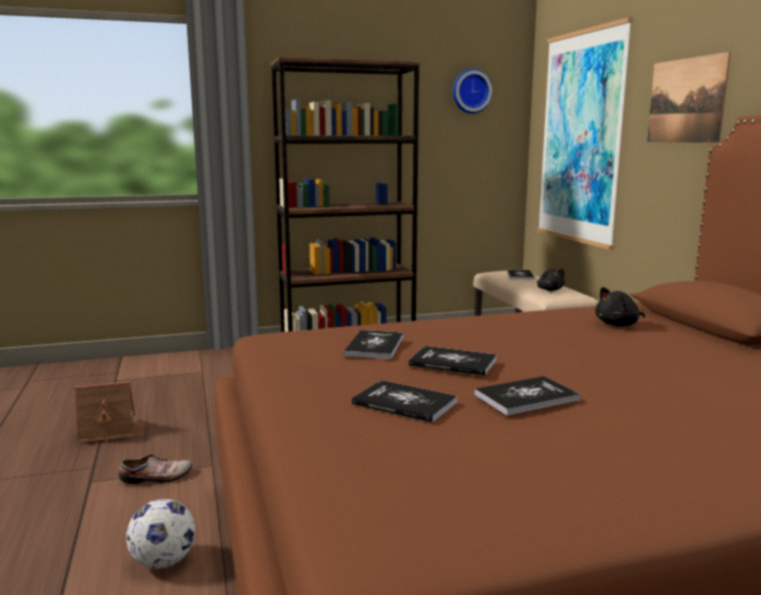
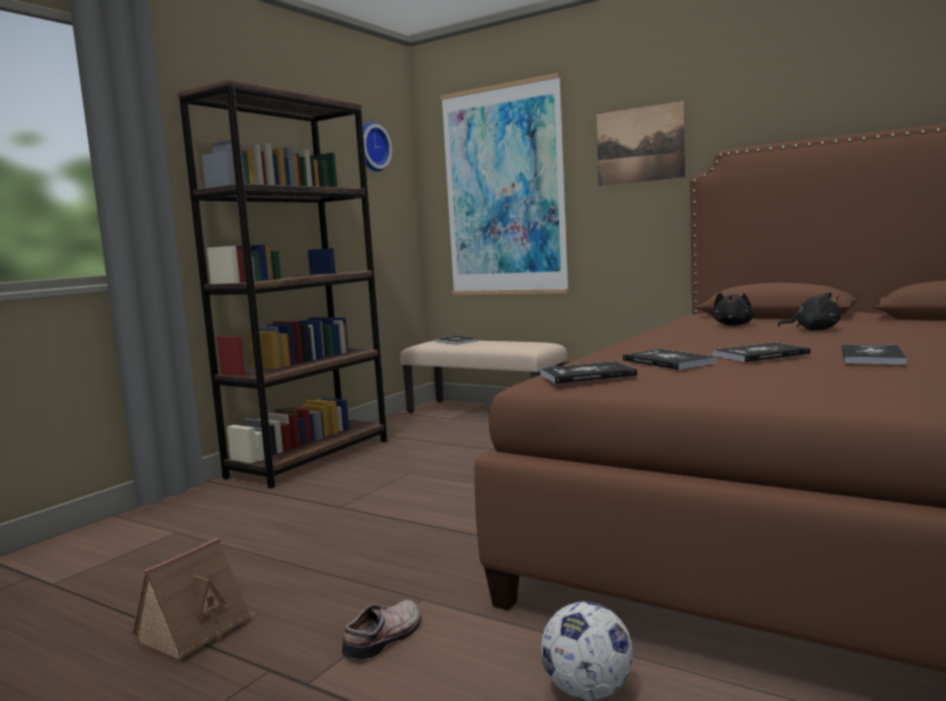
camera: 40 degrees left, 5 degrees down
(404, 403) = (833, 377): book -> book (587, 375)
(549, 290) = (514, 344): black plush toy -> black plush toy (814, 330)

